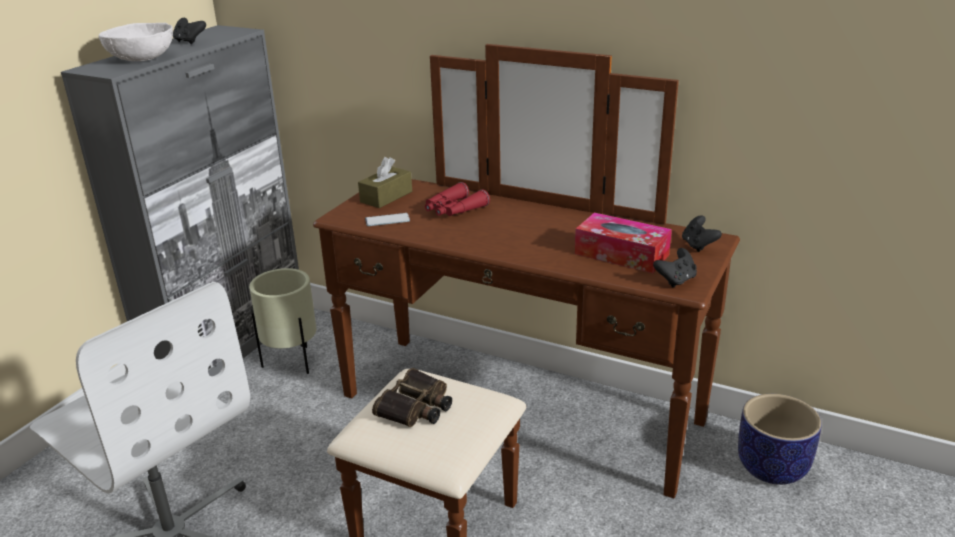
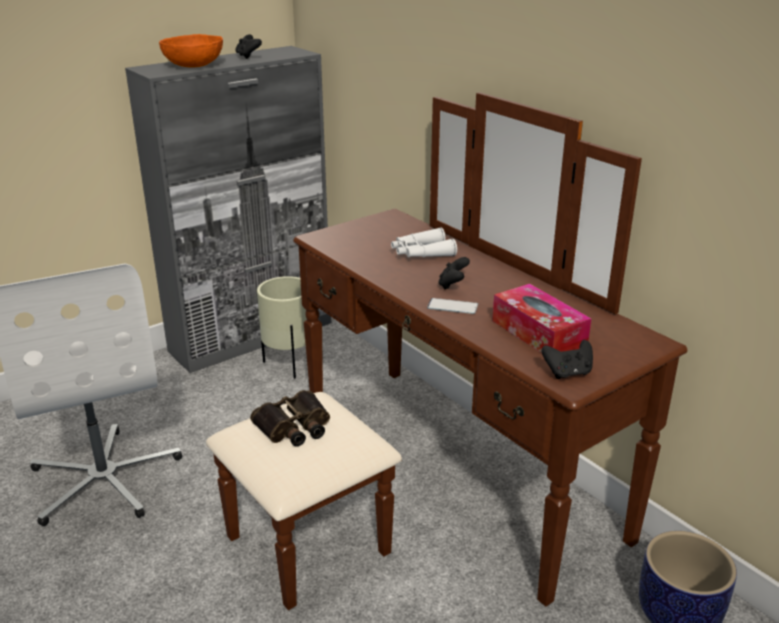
camera: 25 degrees right, 0 degrees up
(142, 58) = (194, 65): white bowl -> orange bowl
(386, 197) = (374, 228): brown tissue box -> none
(387, 220) = (354, 249): phone -> phone (452, 306)
(453, 210) = (421, 253): red binoculars -> white binoculars
(698, 246) = (629, 345): black game controller -> black game controller (452, 285)

